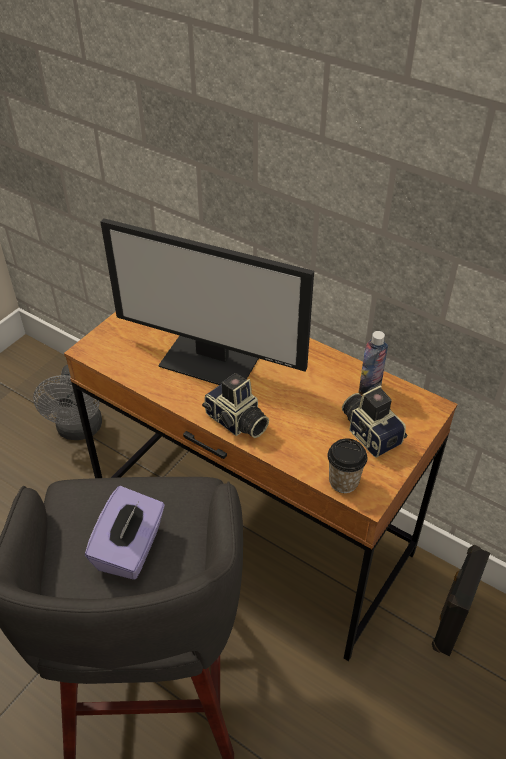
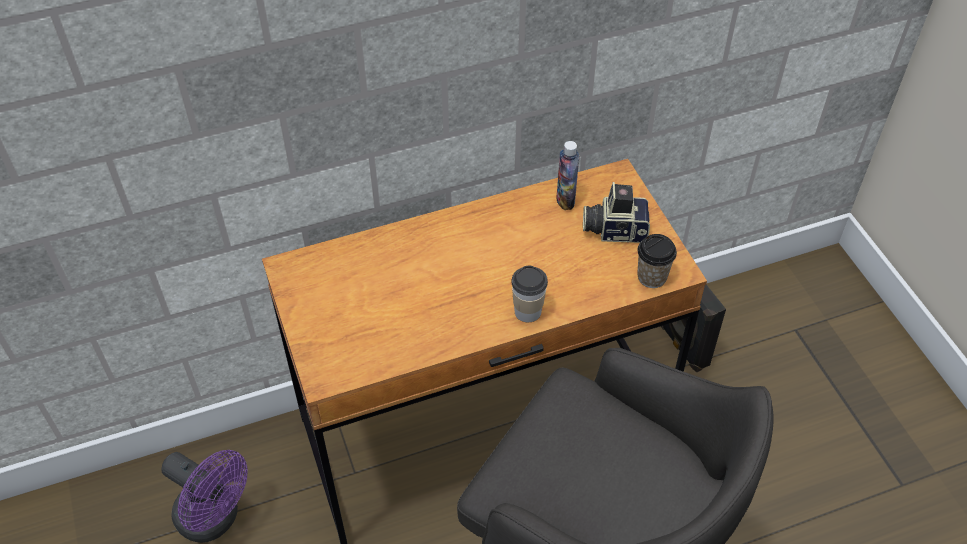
camera: 55 degrees left, 5 degrees up
(79, 430) = (215, 519): grey fan -> purple fan
(130, 548) = (603, 467): purple tissue box -> none
(211, 360) = (432, 288): monitor -> none
(236, 422) = (527, 312): camera -> cup

